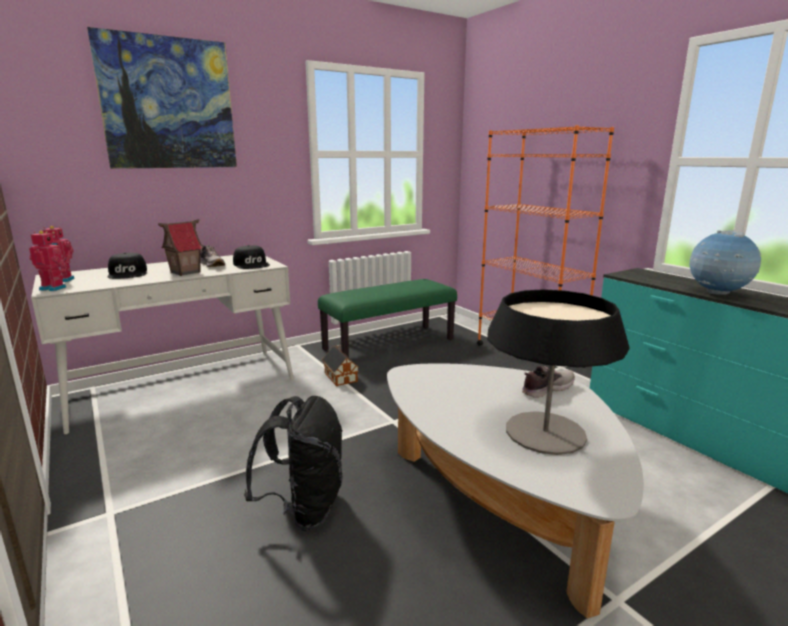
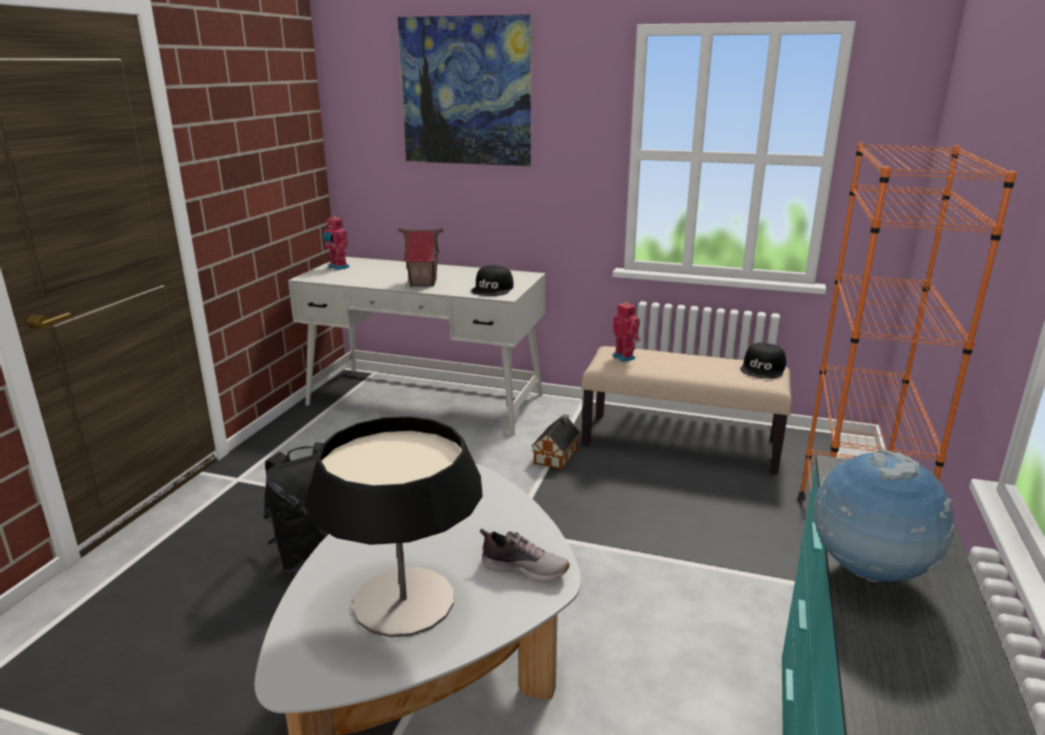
camera: 50 degrees right, 5 degrees up
(54, 288) = (316, 275): toy robot -> toy robot (625, 357)
(128, 273) = (388, 272): black cap -> black cap (763, 368)
(212, 265) = (464, 280): shoe -> none
(389, 344) = (681, 442): green bench -> beige bench

